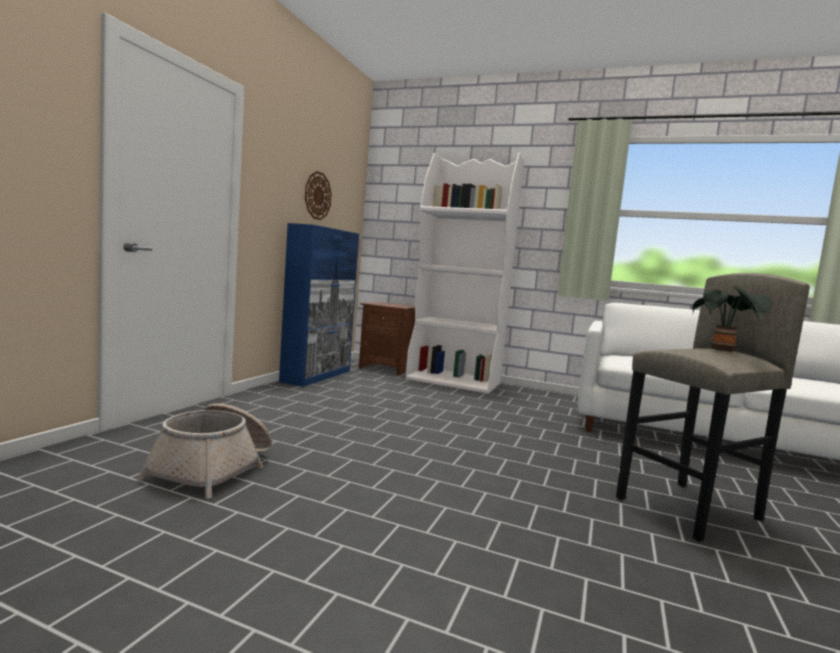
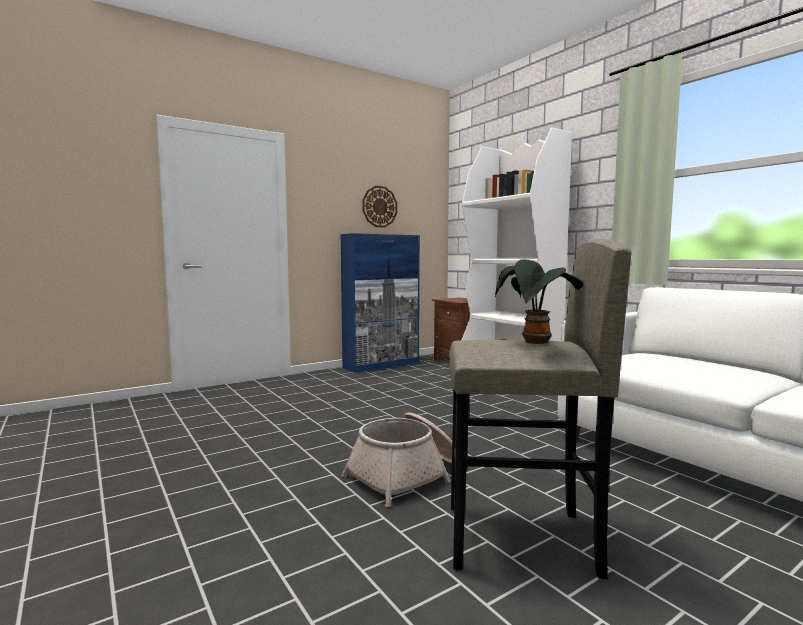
camera: 35 degrees right, 0 degrees up
(214, 469) = (186, 422): basket -> basket (407, 476)

